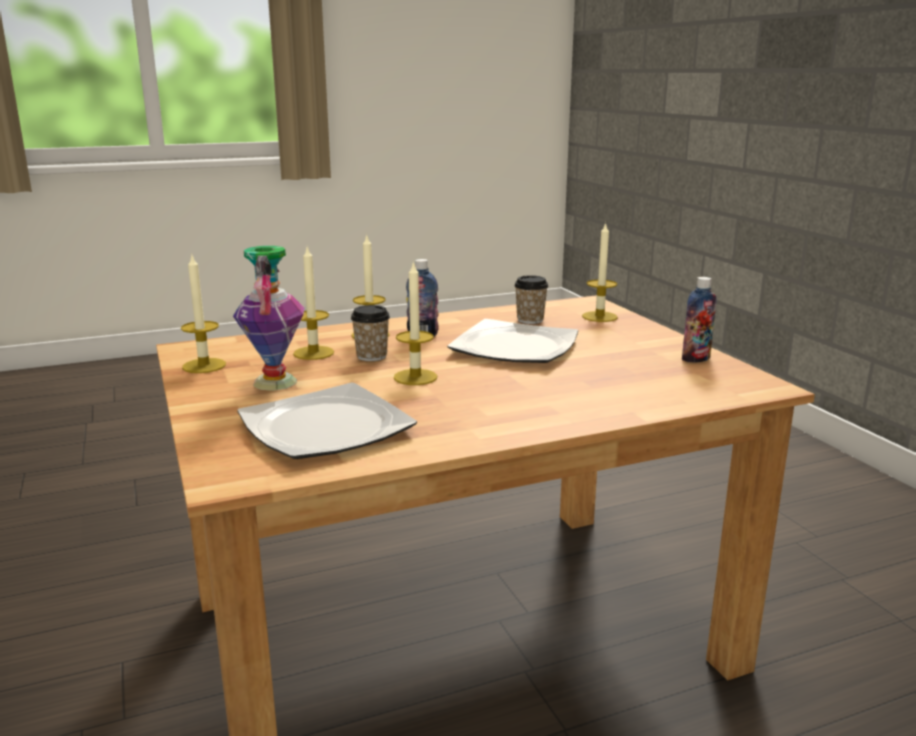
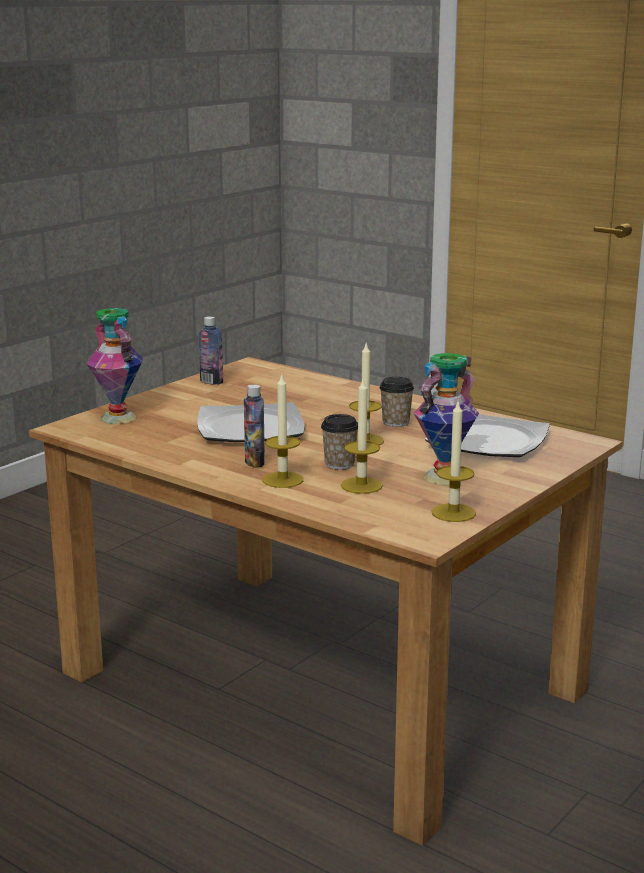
camera: 120 degrees left, 0 degrees up
(530, 320) = (159, 436): cup -> cup (396, 422)
(599, 317) = (119, 417): candle -> vase

